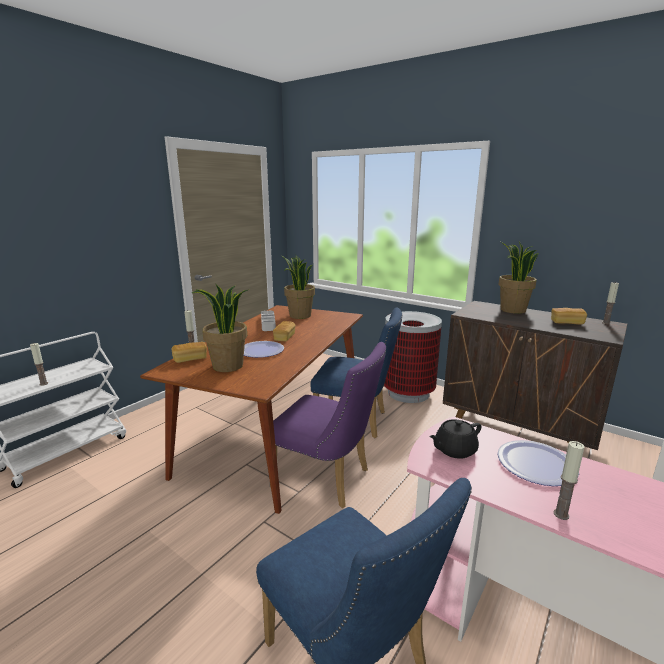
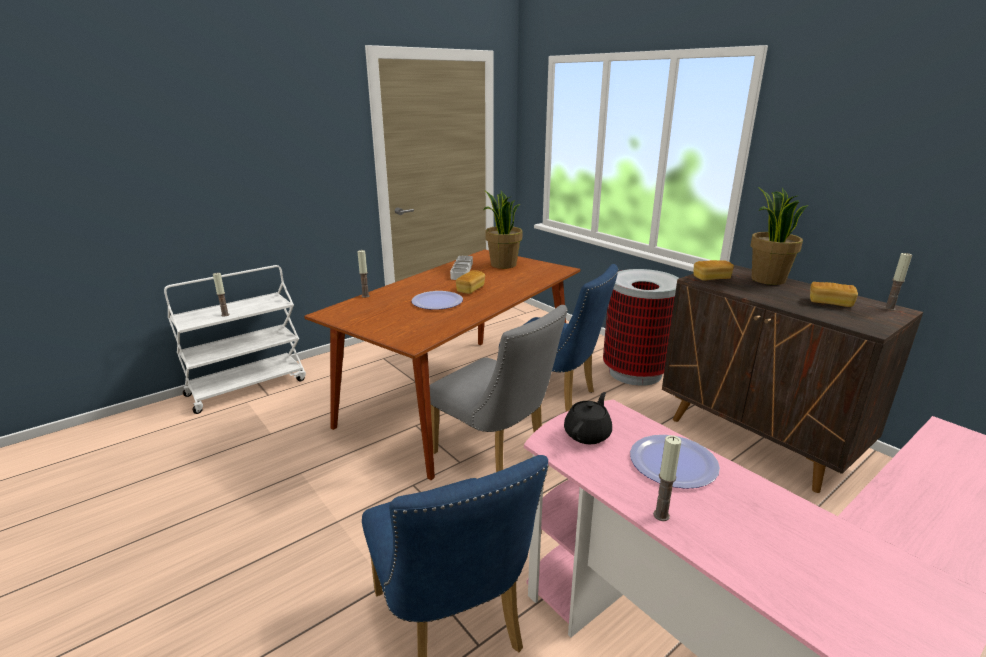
camera: 15 degrees right, 5 degrees up
(190, 359) = (359, 304): bread -> bread (711, 278)
(227, 366) = (393, 315): potted plant -> none
(328, 480) = (496, 456): purple chair -> grey chair
(454, 450) = (588, 434): black teapot -> black teapot turned 135 degrees clockwise

